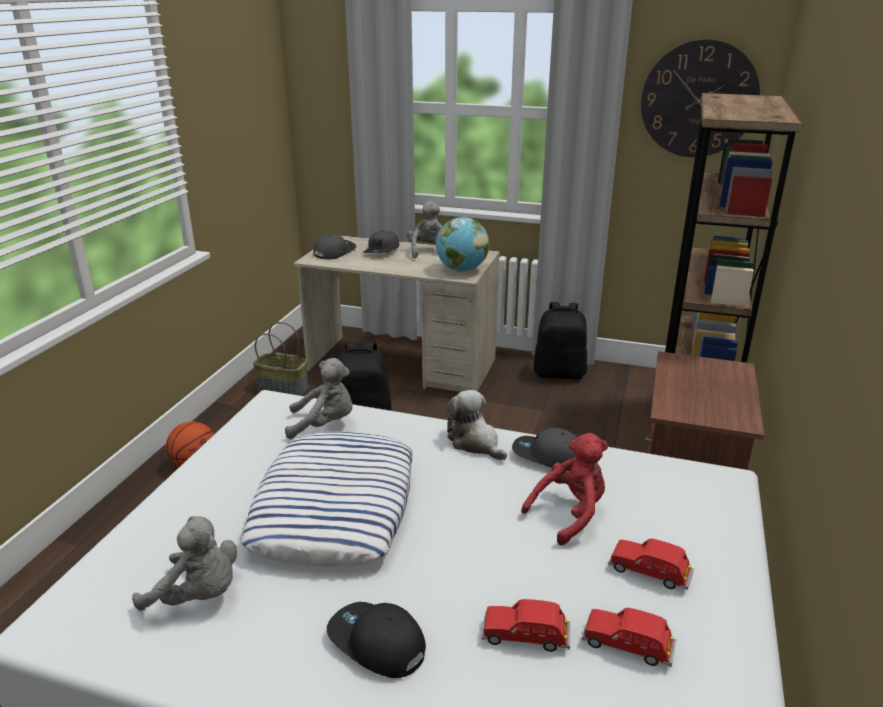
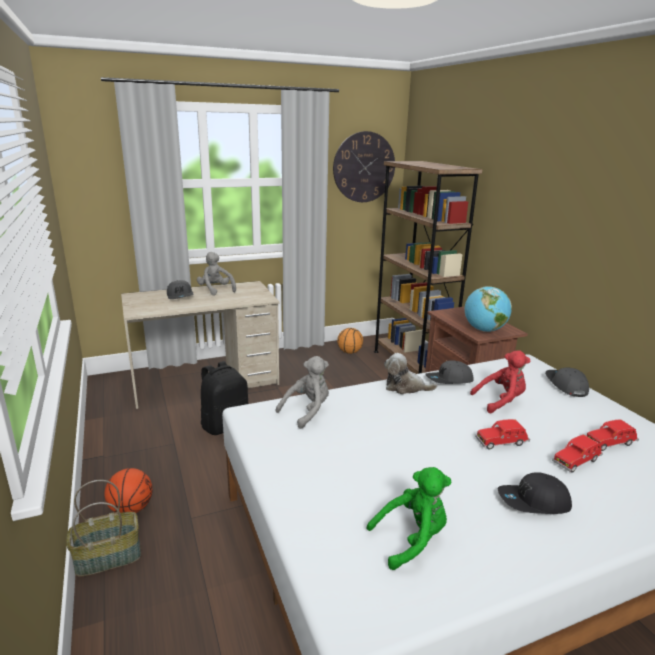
camera: 40 degrees left, 5 degrees down
(198, 596) = (412, 539): grey plush toy -> green plush toy
(284, 387) = (132, 426): basket -> basket (108, 557)
(334, 252) = (144, 304): grey cap -> grey cap (565, 385)
(335, 507) = (396, 451): pillow -> none
(461, 270) = (256, 296): globe -> globe (484, 330)
(559, 373) = (310, 355): black backpack -> none
(569, 514) = (501, 401): red plush toy -> red plush toy turned 60 degrees clockwise
(620, 386) = (349, 352): none -> basketball
(649, 573) = (567, 410): red toy car -> red toy car (501, 442)

